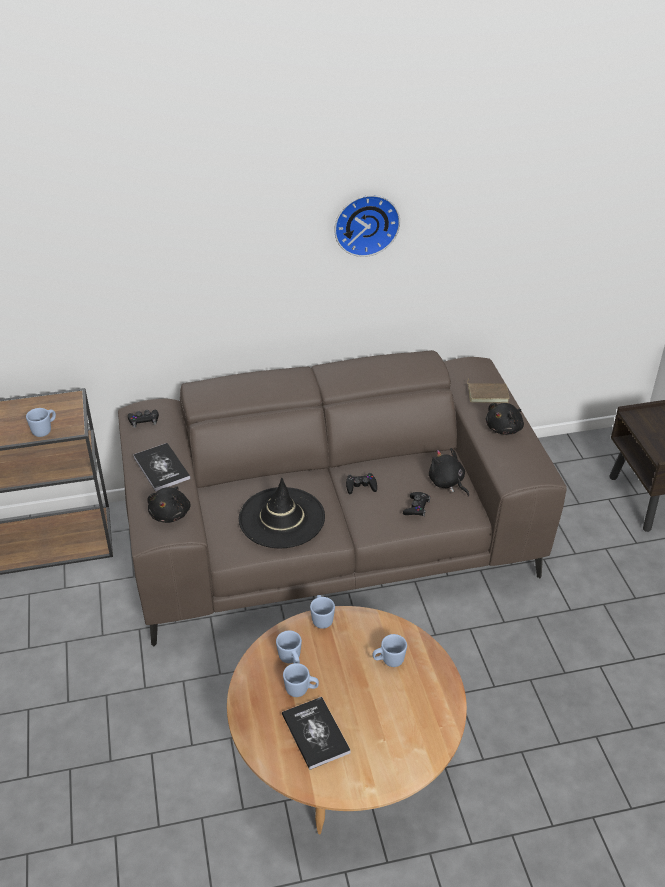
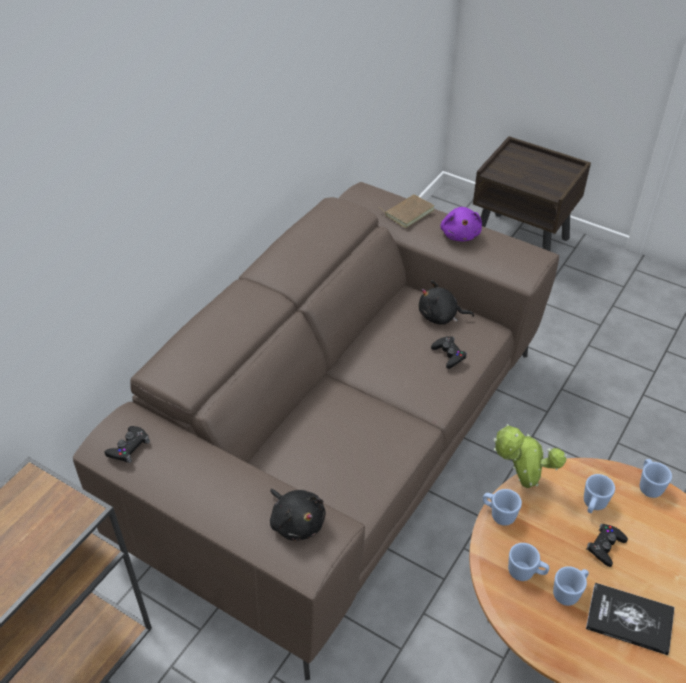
camera: 45 degrees left, 5 degrees up
(45, 430) = (50, 539): blue mug -> blue mug (648, 485)
(161, 468) = (220, 483): book -> none
(281, 518) = (355, 449): black hat -> none
(361, 486) = (380, 369): black game controller -> black game controller (605, 547)
(361, 614) = (521, 483): none -> potted plant
(366, 223) = (256, 80): wall clock -> none
(504, 428) = (460, 234): black plush toy -> purple plush toy

